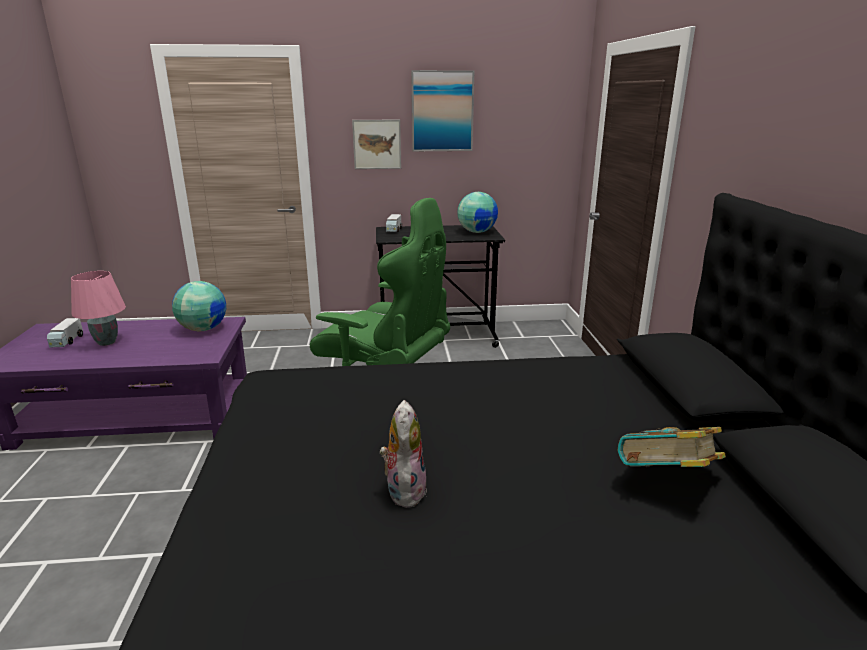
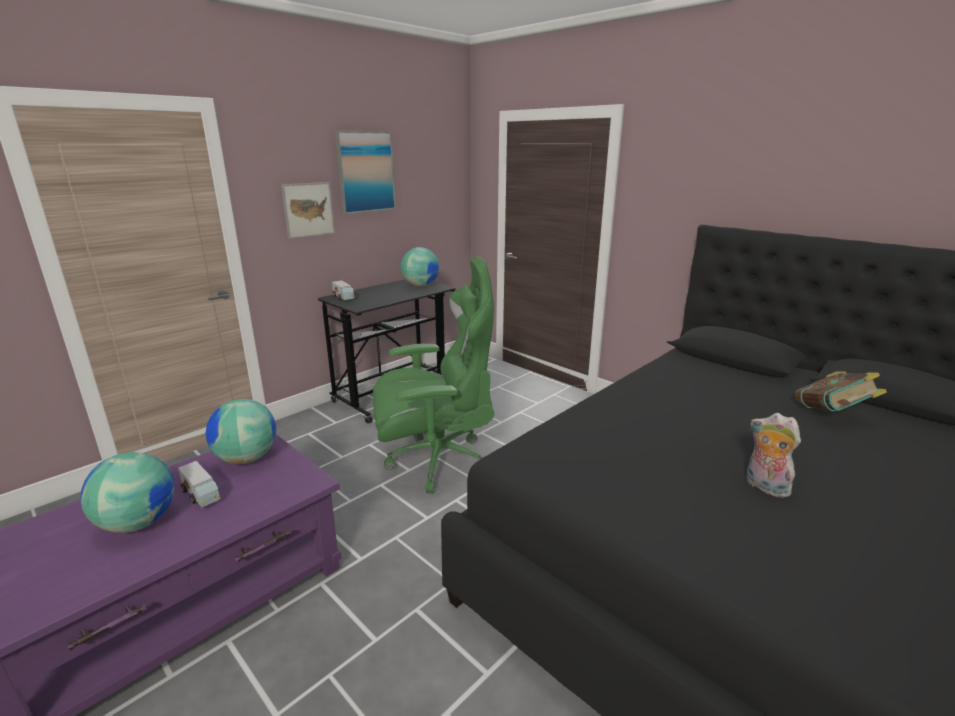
camera: 40 degrees left, 0 degrees up
(67, 341) = (64, 549): toy truck -> toy truck (201, 494)
(107, 342) = (138, 522): pink table lamp -> globe

